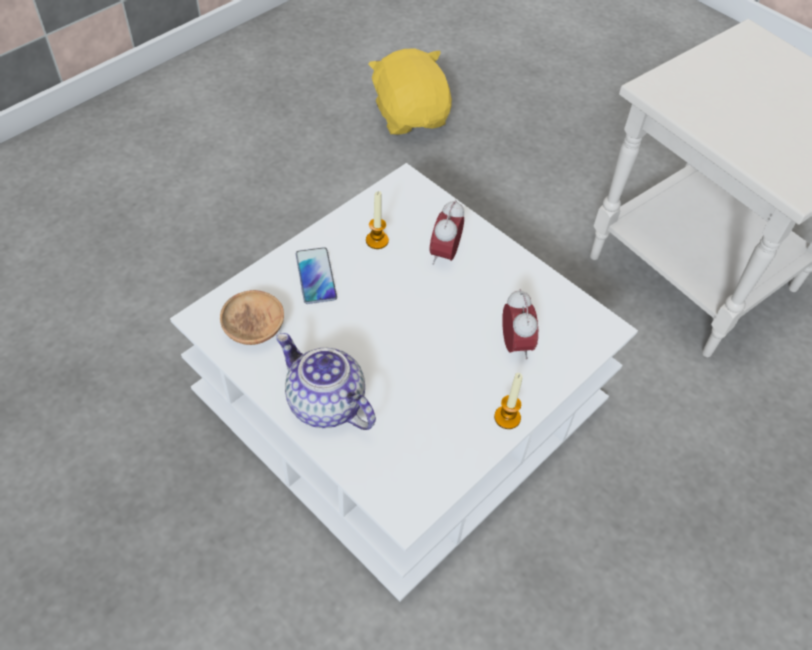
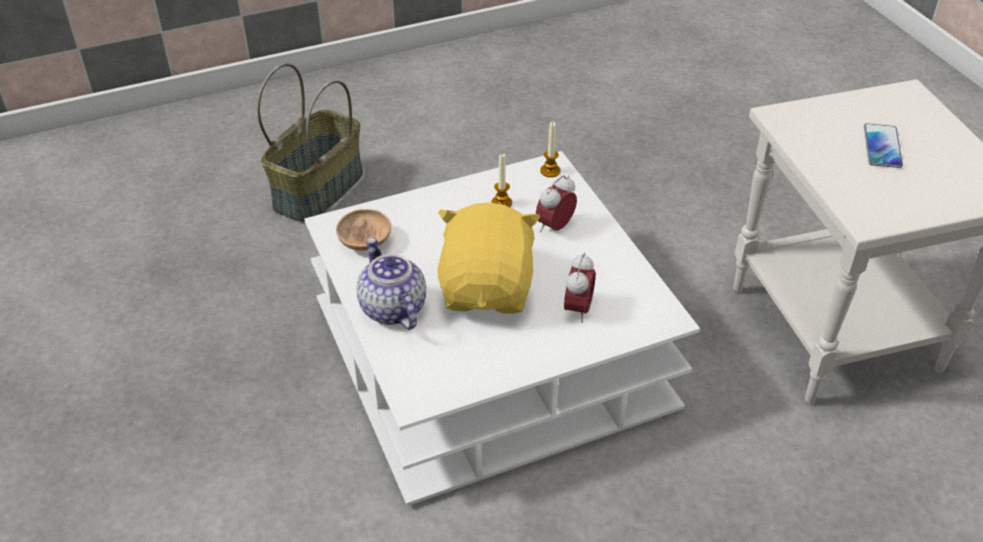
camera: 25 degrees right, 10 degrees down
(129, 256) = (317, 189): none -> basket
(316, 276) = (435, 217): phone -> phone (882, 147)
(411, 116) = (619, 133): yellow plush toy -> yellow plush toy (488, 289)
(507, 417) = (539, 360): candle -> candle (550, 171)

